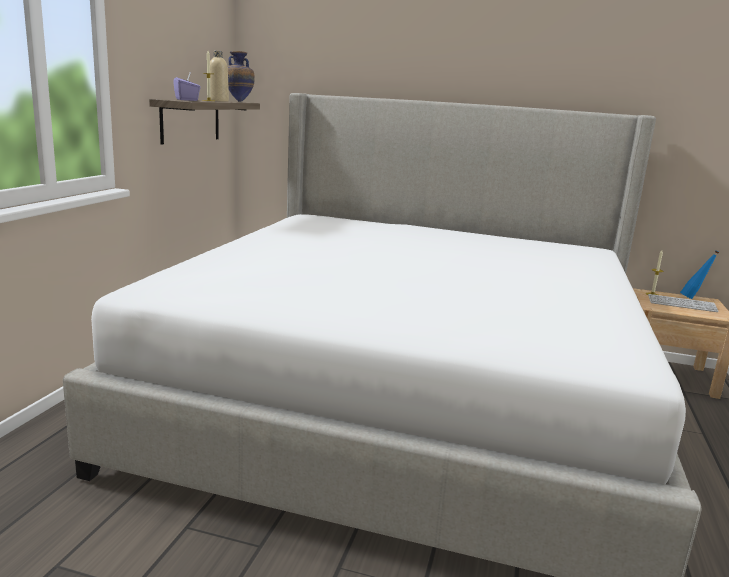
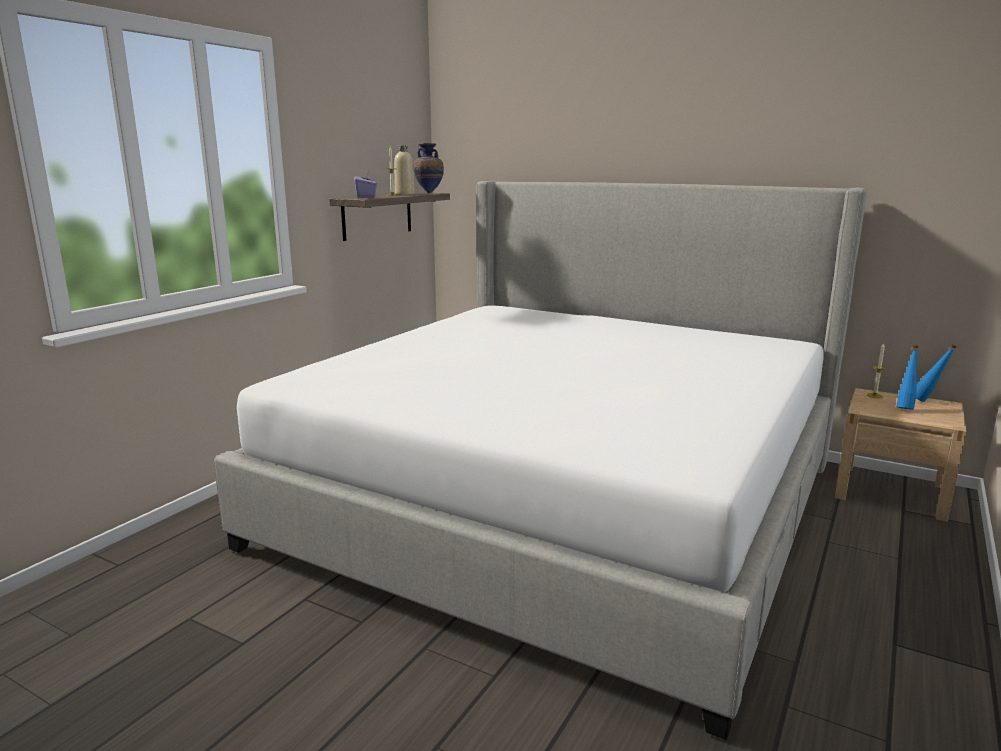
camera: 15 degrees right, 0 degrees up
(681, 304) = (904, 408): keyboard -> blue bottle

